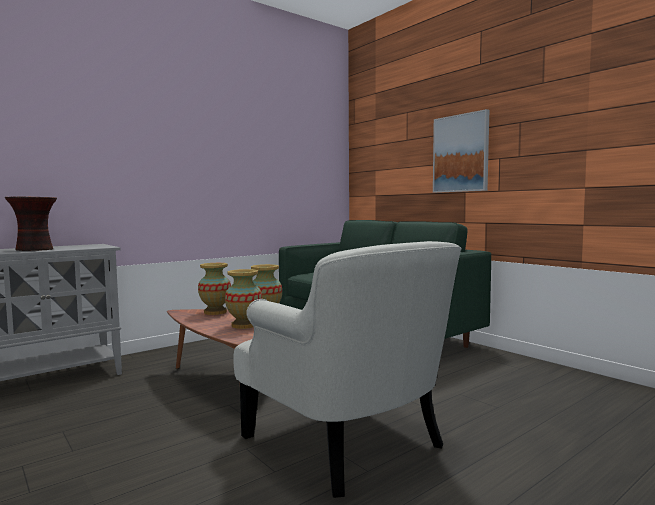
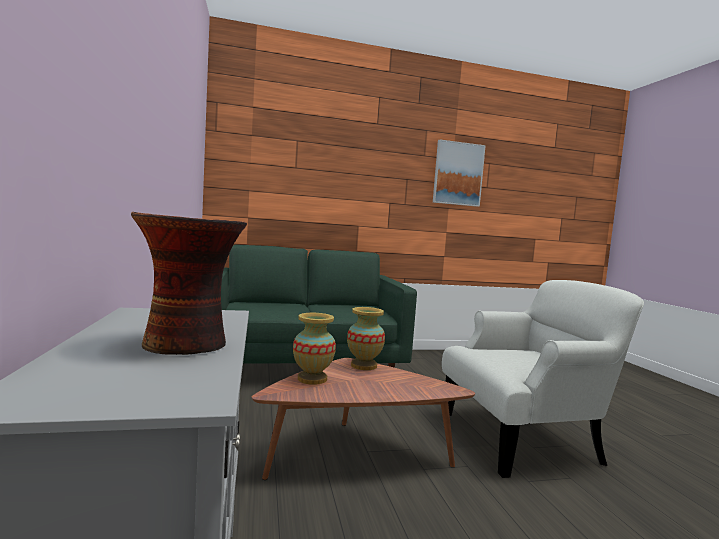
camera: 65 degrees left, 0 degrees up
(244, 325) = (397, 379): vase -> none
(461, 153) = (357, 193): picture -> picture (458, 174)

